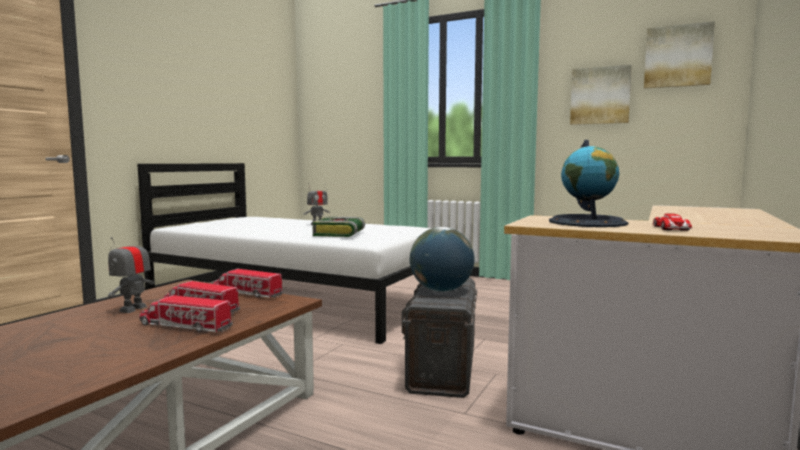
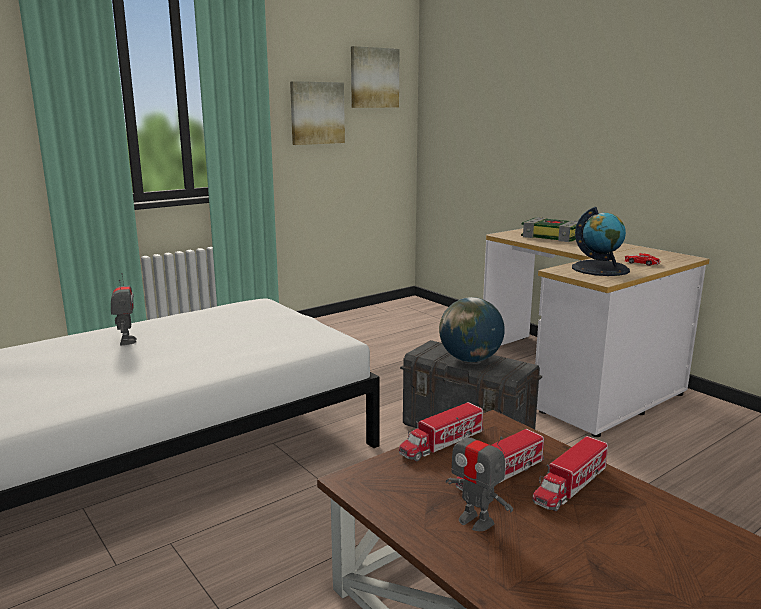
camera: 65 degrees left, 10 degrees up
(340, 234) = (250, 342): book -> book (553, 236)

